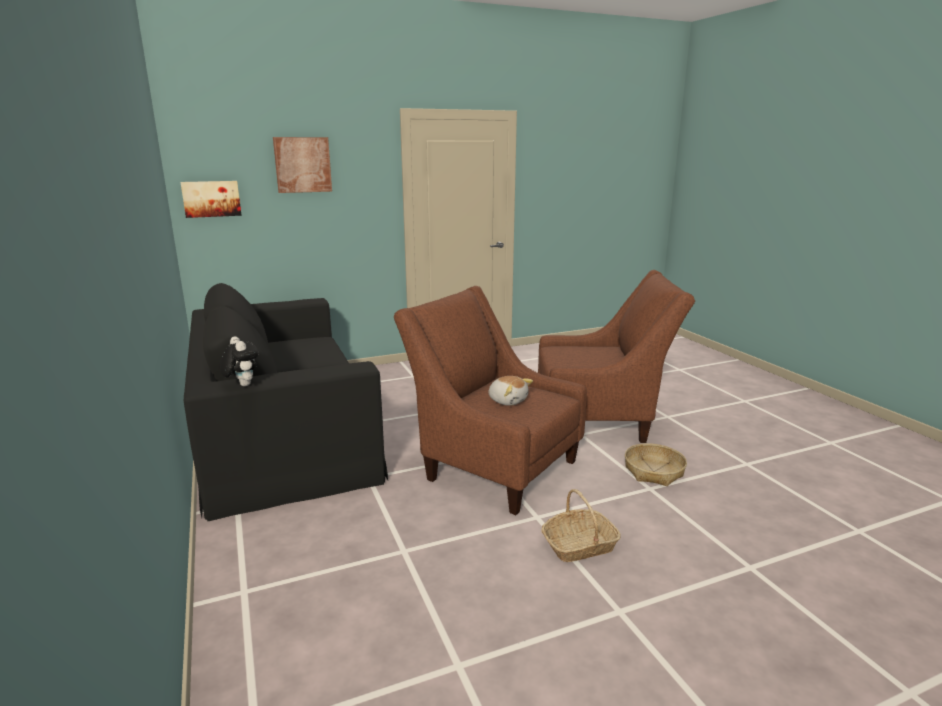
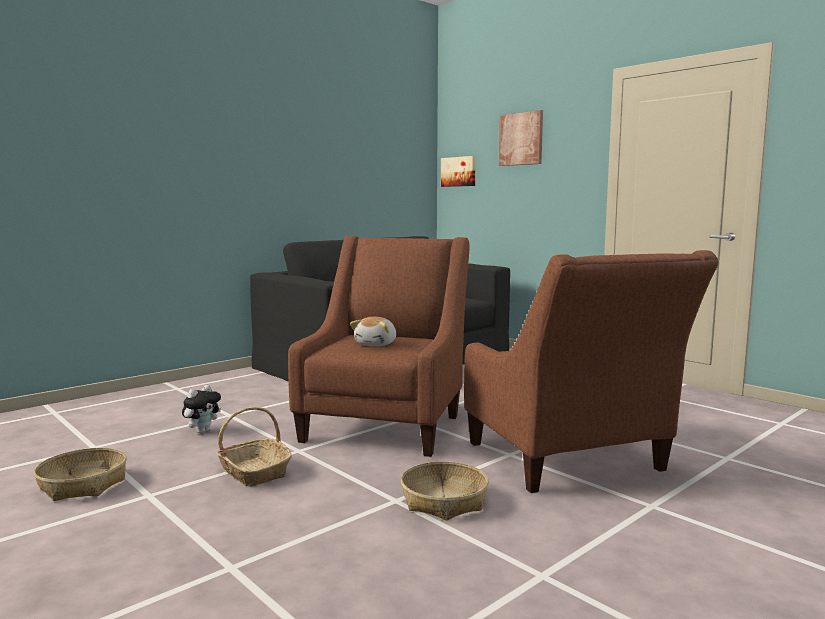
camera: 70 degrees right, 10 degrees down
(242, 385) = (274, 275): plush toy -> plush toy (202, 431)
(580, 664) = (83, 484): none -> basket

